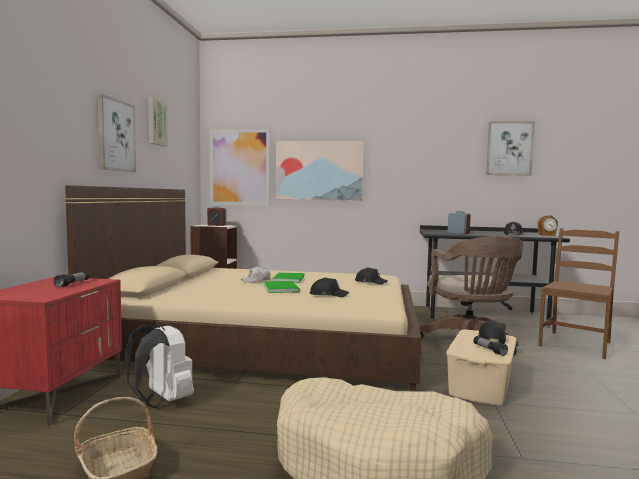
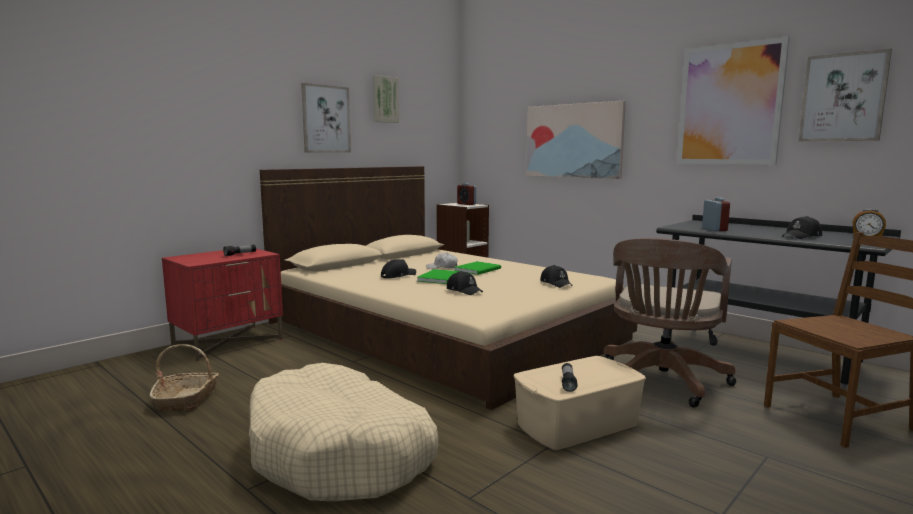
camera: 35 degrees right, 5 degrees up
(162, 401) = (280, 363): white backpack -> none
(240, 167) = (494, 139): picture -> picture (729, 105)
(491, 339) = (604, 372): black cap -> black cap (398, 275)

